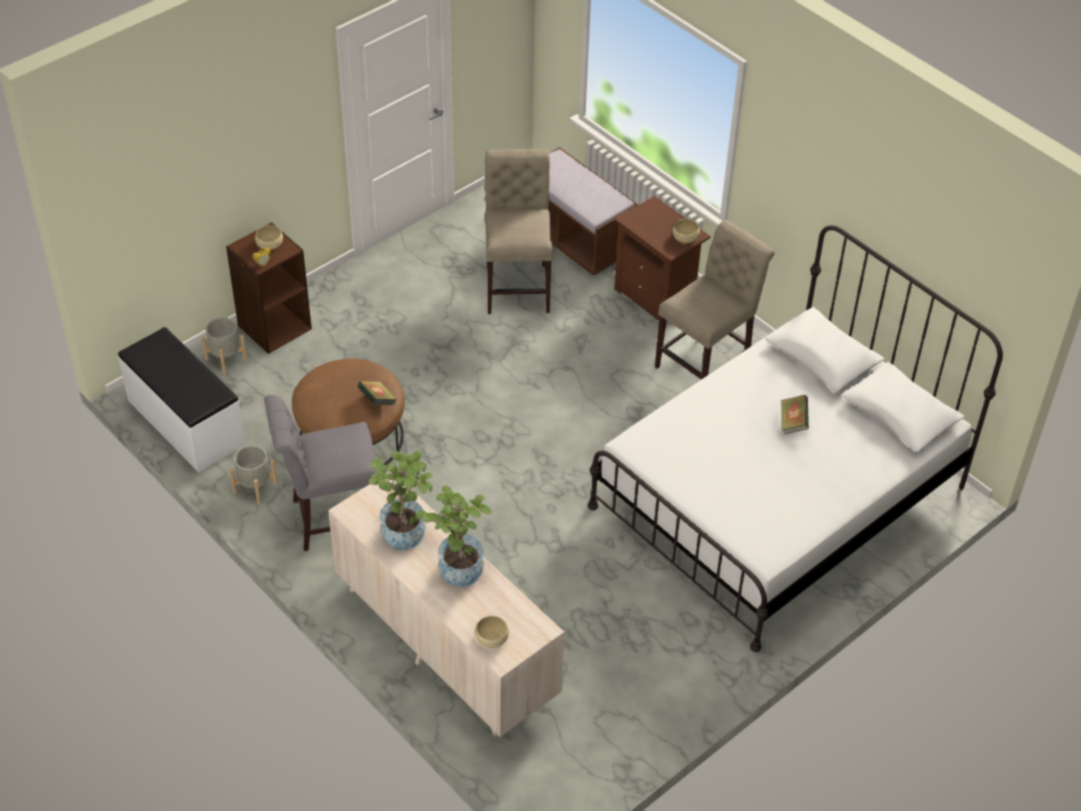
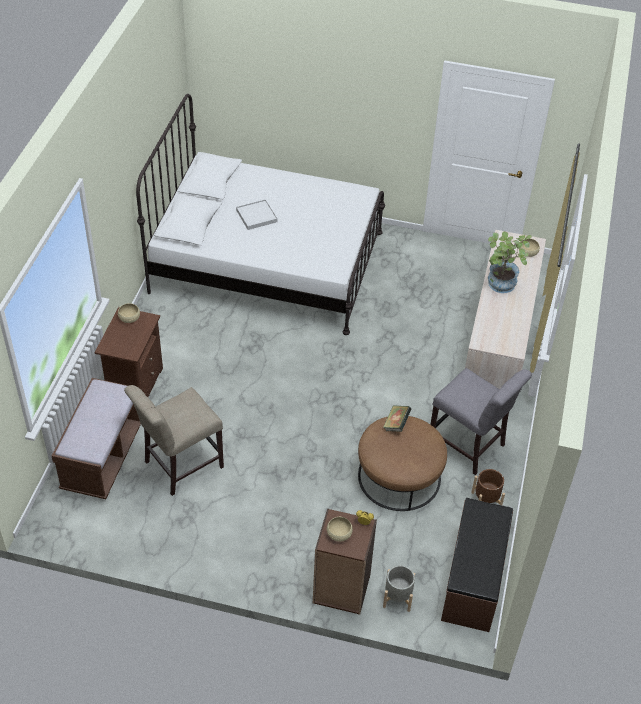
camera: 125 degrees left, 0 degrees up
(185, 423) = (474, 580): white bench -> brown bench
(255, 488) = (486, 501): grey planter -> brown planter
(404, 528) = (501, 320): potted plant -> none
(707, 363) = (180, 334): beige chair -> none
(793, 422) = (256, 216): book -> white tray

